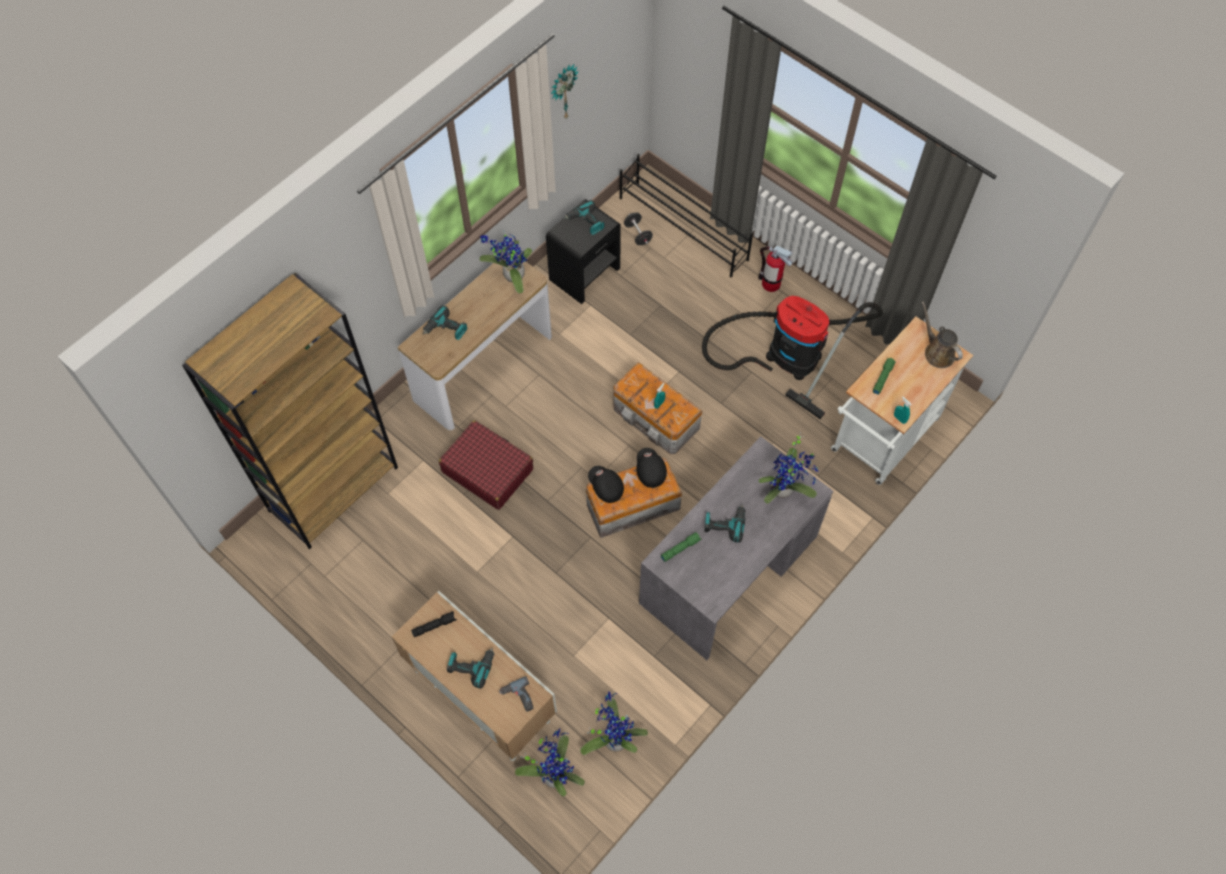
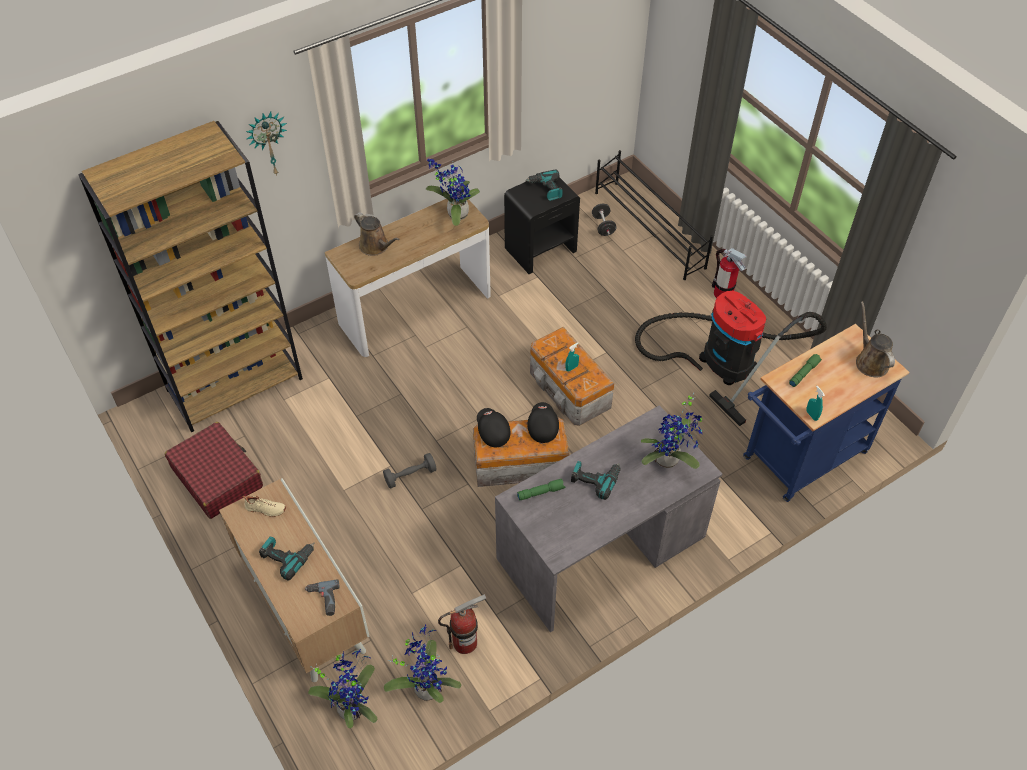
camera: 15 degrees right, 10 degrees down
(434, 625) = (265, 509): black flashlight -> beige shoe
(446, 329) = (376, 246): power drill -> brown watering can
(487, 470) = (387, 400): red suitcase -> red suitcase (217, 477)
(534, 542) = (410, 475): none -> grey dumbbell
(562, 92) = (541, 45): wall clock -> wall clock (268, 143)
(635, 689) = (465, 642): none -> fire extinguisher
(880, 440) = (799, 460): white cart -> blue cart

